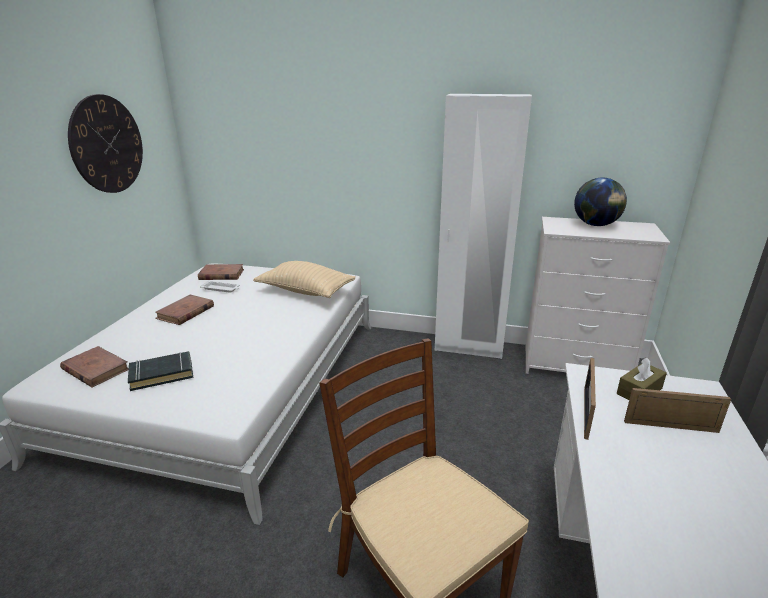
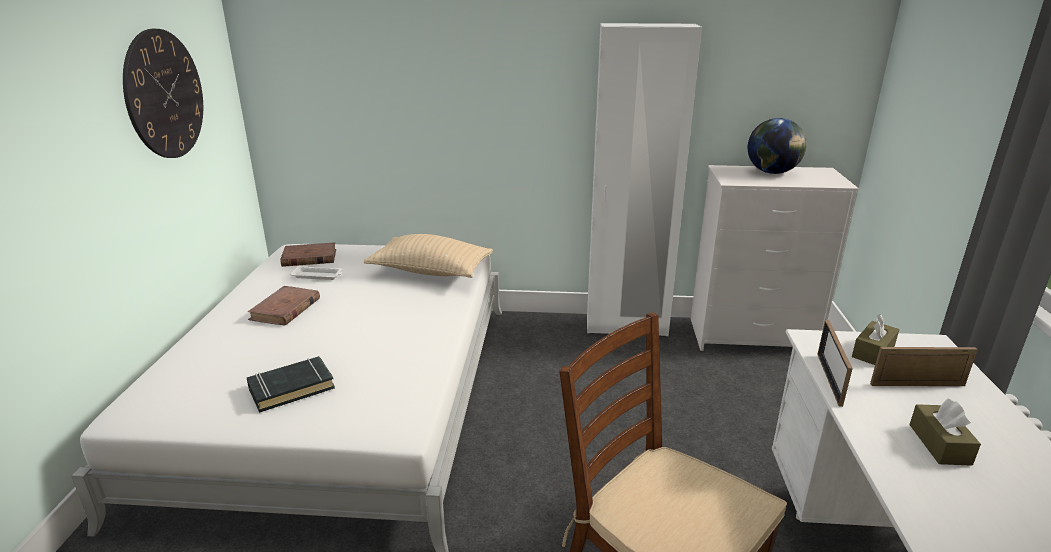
camera: 10 degrees left, 0 degrees up
(95, 369) = (197, 390): brown book -> none
(670, 487) = (939, 444): none -> brown tissue box

